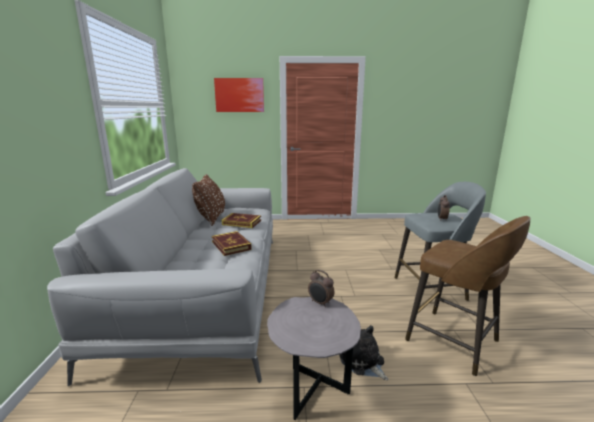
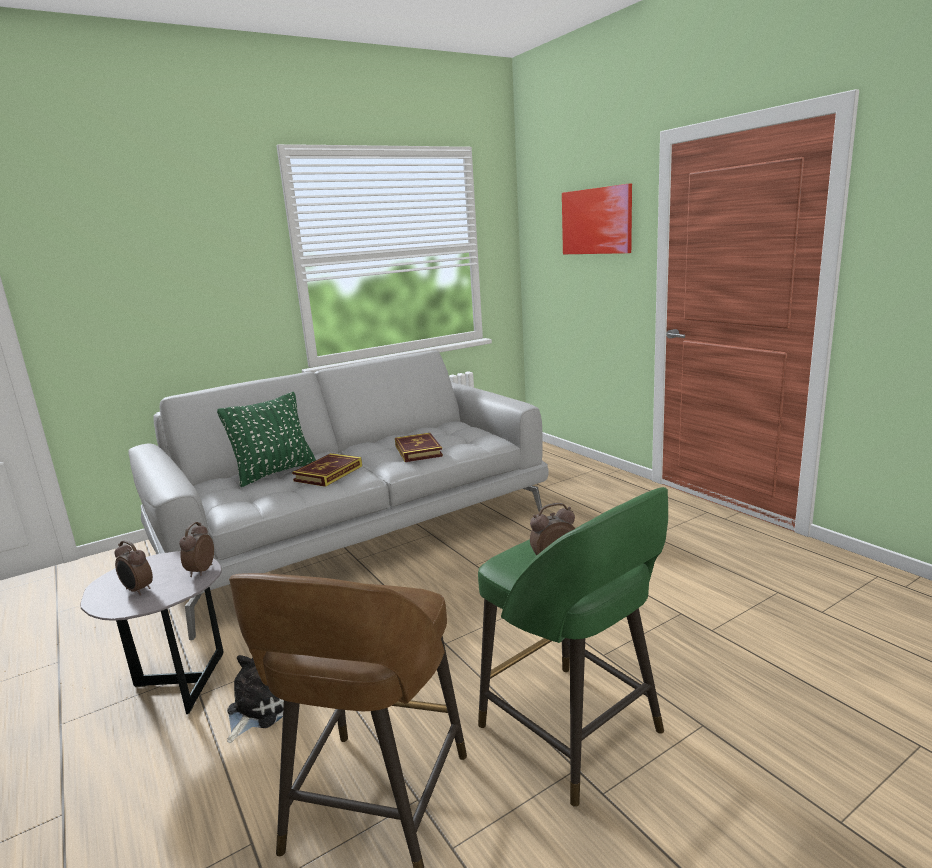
camera: 60 degrees right, 0 degrees up
(192, 259) = (275, 472): none -> green pillow
(211, 218) = (415, 434): brown pillow -> none
(324, 328) = (138, 590): none -> alarm clock
(431, 288) = (573, 732): grey stool -> green stool

